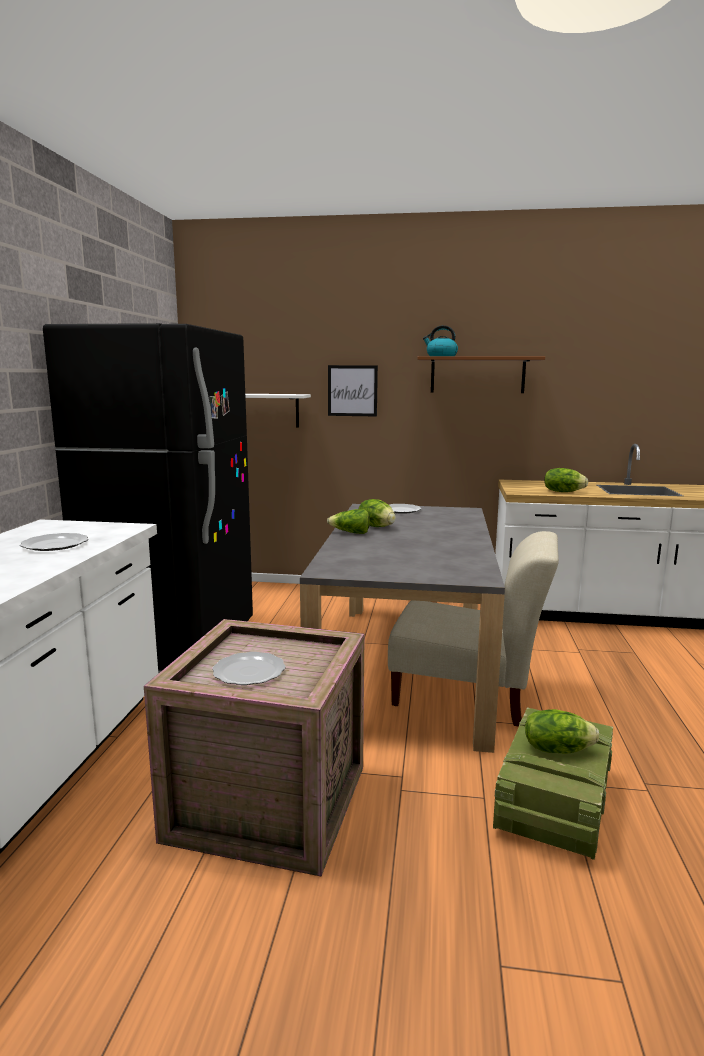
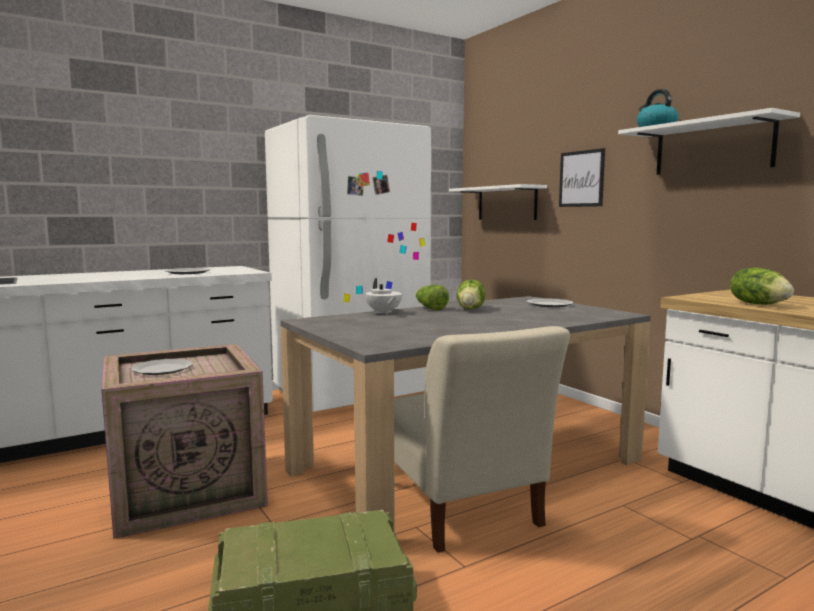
camera: 50 degrees right, 5 degrees down
(174, 645) = (350, 394): black fridge -> white fridge
(340, 546) = (383, 313): none -> white teapot
(477, 375) = (712, 147): brown shelf -> white shelf
(557, 749) = (310, 543): lettuce -> none

